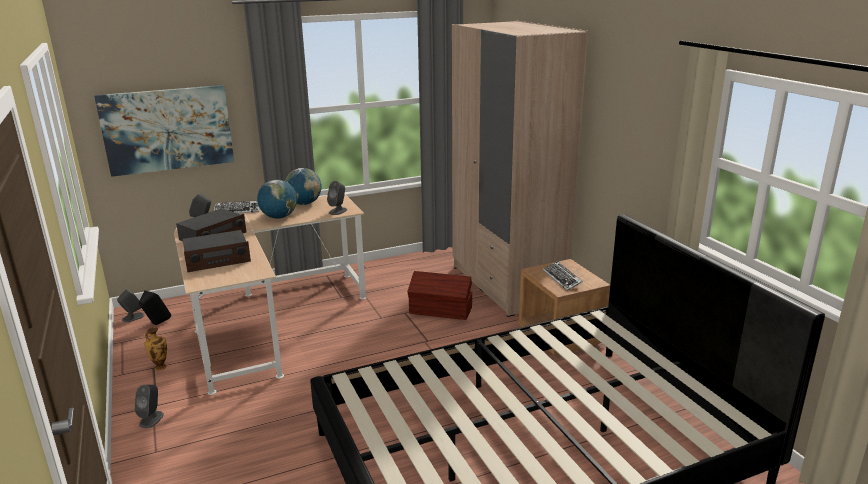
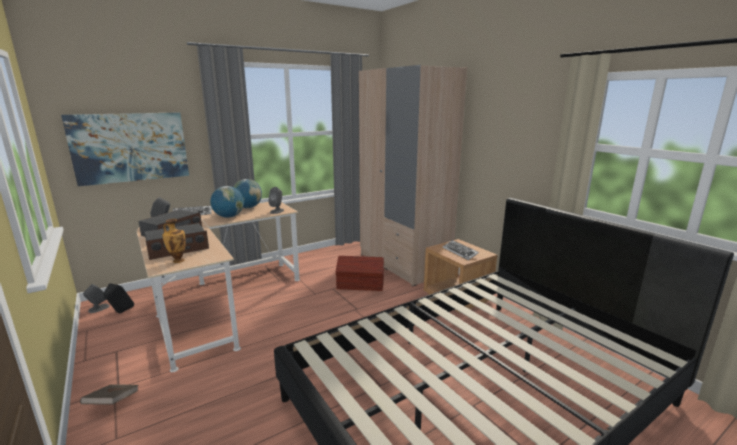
camera: 10 degrees left, 5 degrees down
(151, 419) = (112, 402): grey speaker -> brown book
(160, 366) = (123, 350): vase -> vase (178, 260)

